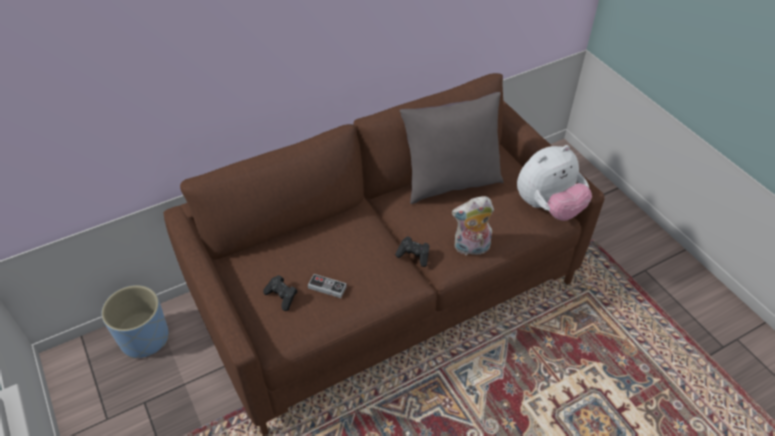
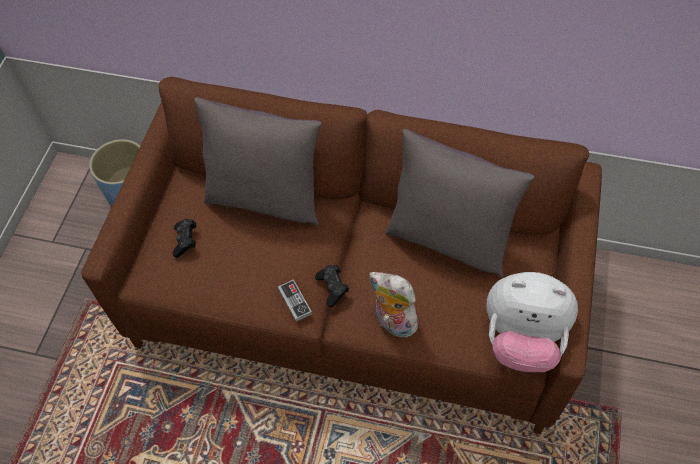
camera: 45 degrees right, 10 degrees up
(309, 235) = (265, 198): none -> grey pillow
(327, 287) = (228, 261): game controller -> game controller (295, 301)

